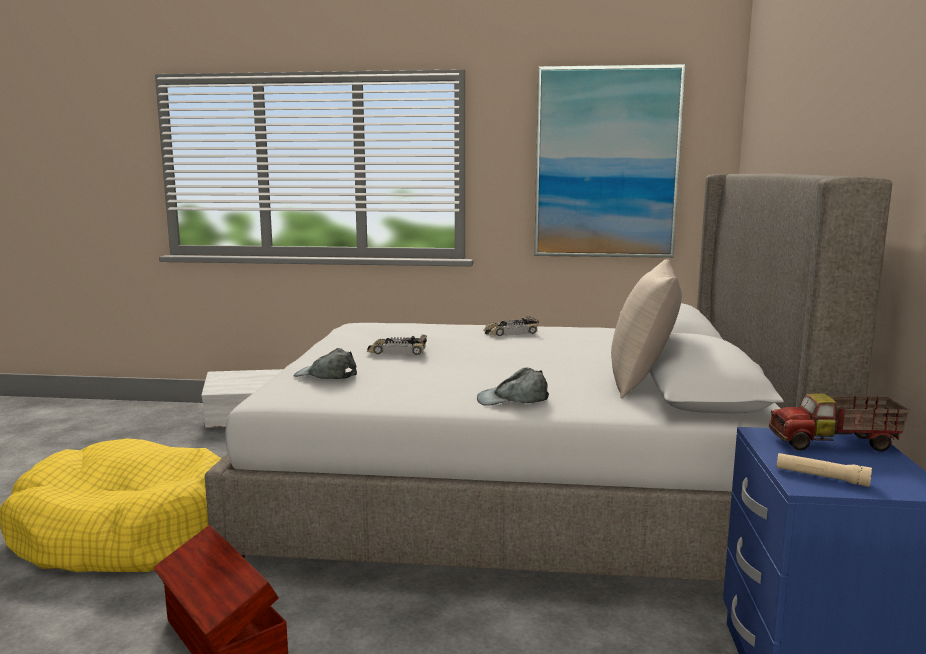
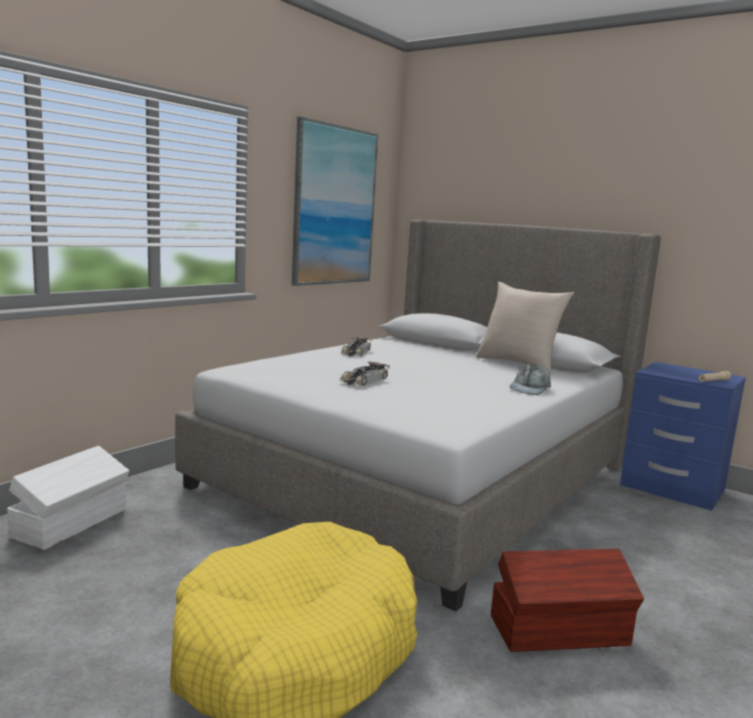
camera: 60 degrees left, 0 degrees up
(326, 375) = (409, 406): grey cap -> none
(834, 444) = (670, 369): toy truck -> none

